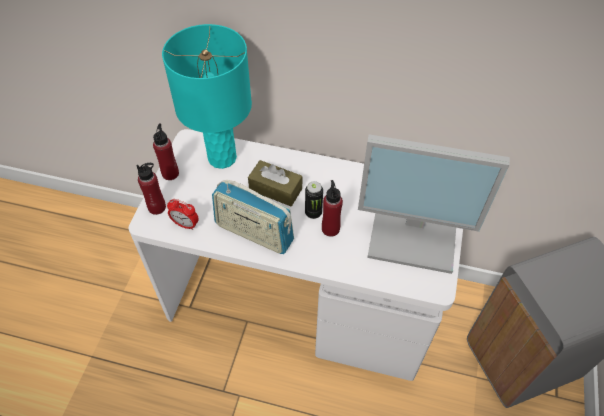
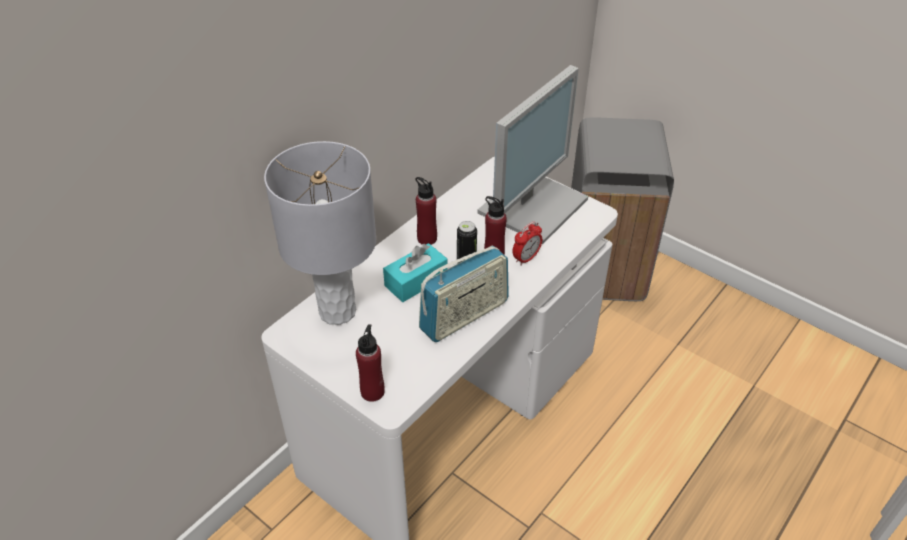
camera: 65 degrees left, 10 degrees down
(170, 173) = (327, 365): red bottle -> red bottle (427, 238)
(185, 224) = (416, 371): alarm clock -> alarm clock (526, 258)
(222, 157) = (337, 311): turquoise table lamp -> grey table lamp
(275, 189) = (416, 281): brown tissue box -> turquoise tissue box

